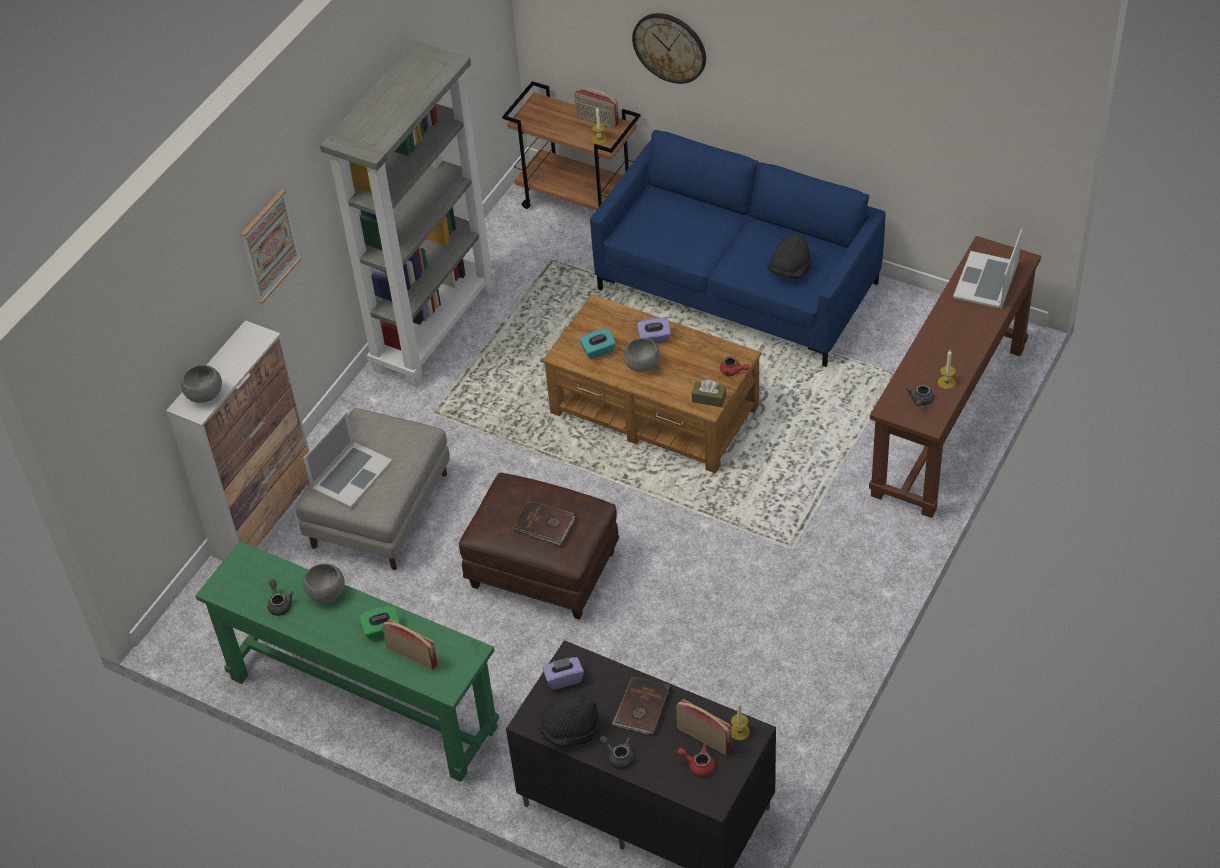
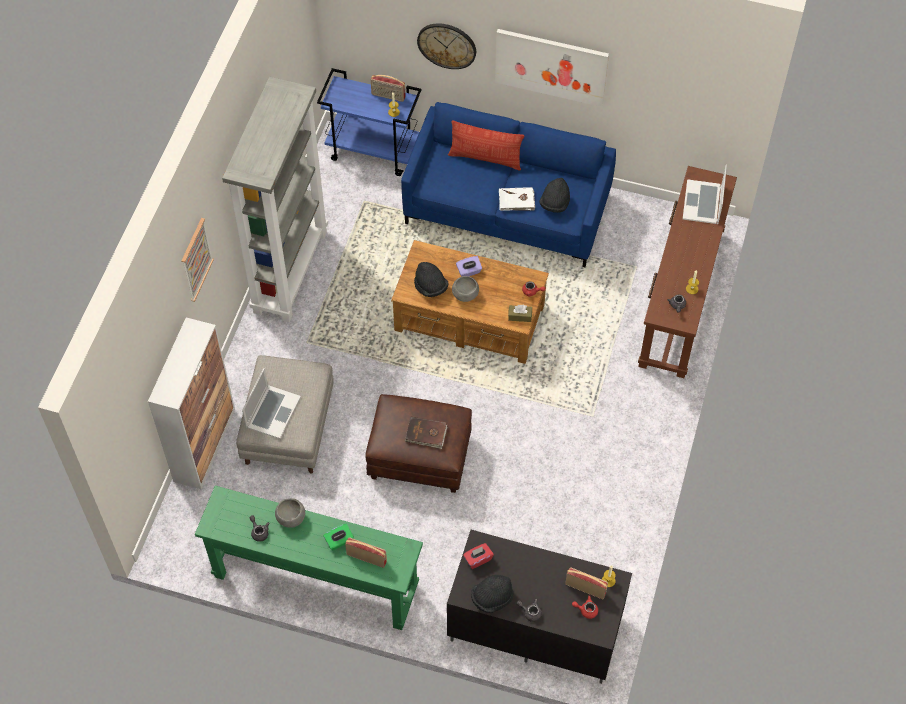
camera: 15 degrees left, 10 degrees up
(204, 395) = (173, 384): grey bowl -> none
(564, 679) = (478, 559): purple tissue box -> red tissue box
(580, 202) = (373, 151): brown cart -> blue cart
(598, 351) = (430, 287): turquoise tissue box -> black hat
(642, 708) = (537, 573): brown book -> none
(710, 209) = (485, 158): none -> pillow
(739, 262) = (516, 200): none -> white book
(799, 81) = (551, 66): none -> picture

